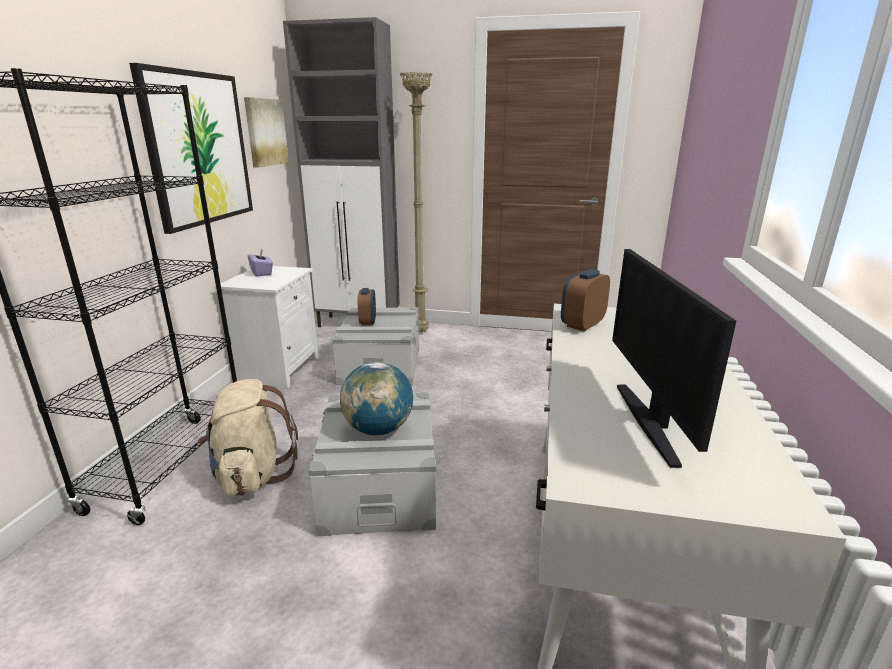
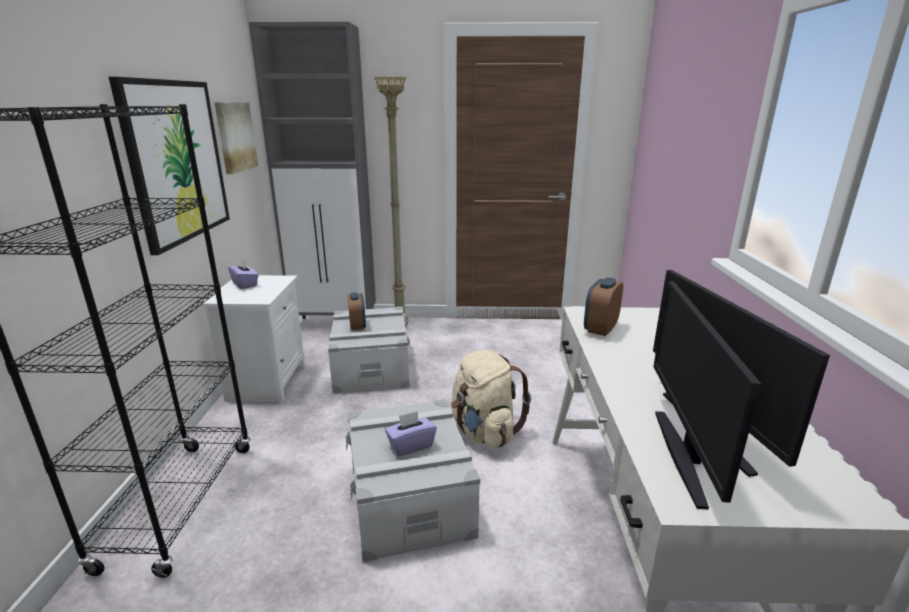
camera: 10 degrees left, 0 degrees up
(252, 475) = (274, 503): beige backpack -> beige backpack (484, 432)
(378, 429) = (411, 445): globe -> purple tissue box
(607, 441) = (683, 455): none -> monitor

